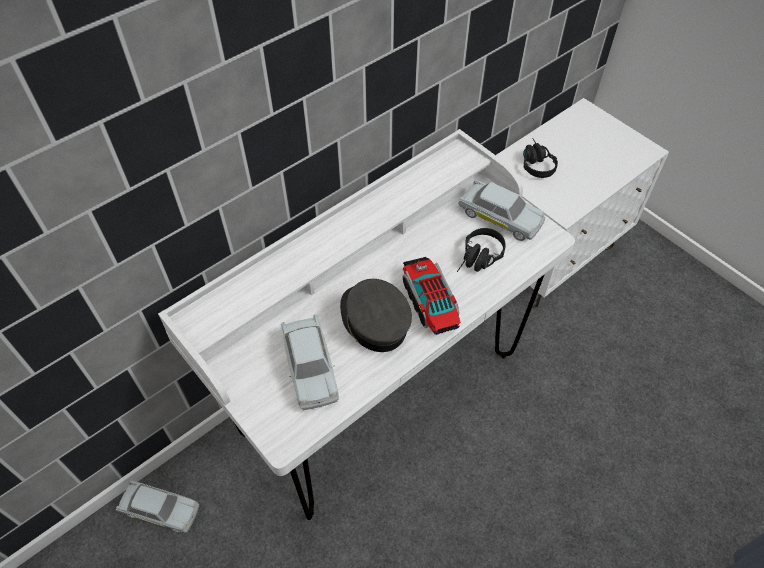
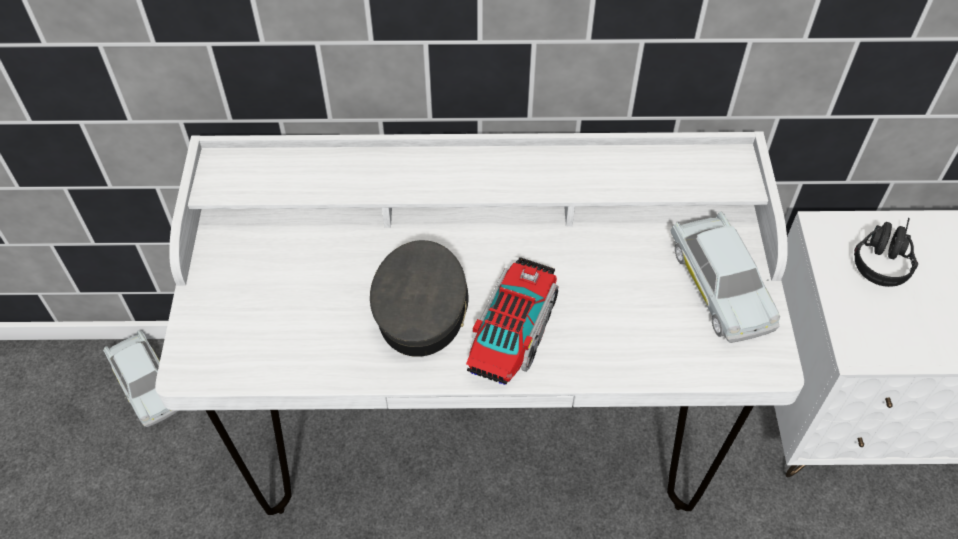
camera: 40 degrees right, 0 degrees up
(310, 367) = (300, 308): white toy car -> none
(478, 260) = (631, 322): black headphones -> none

